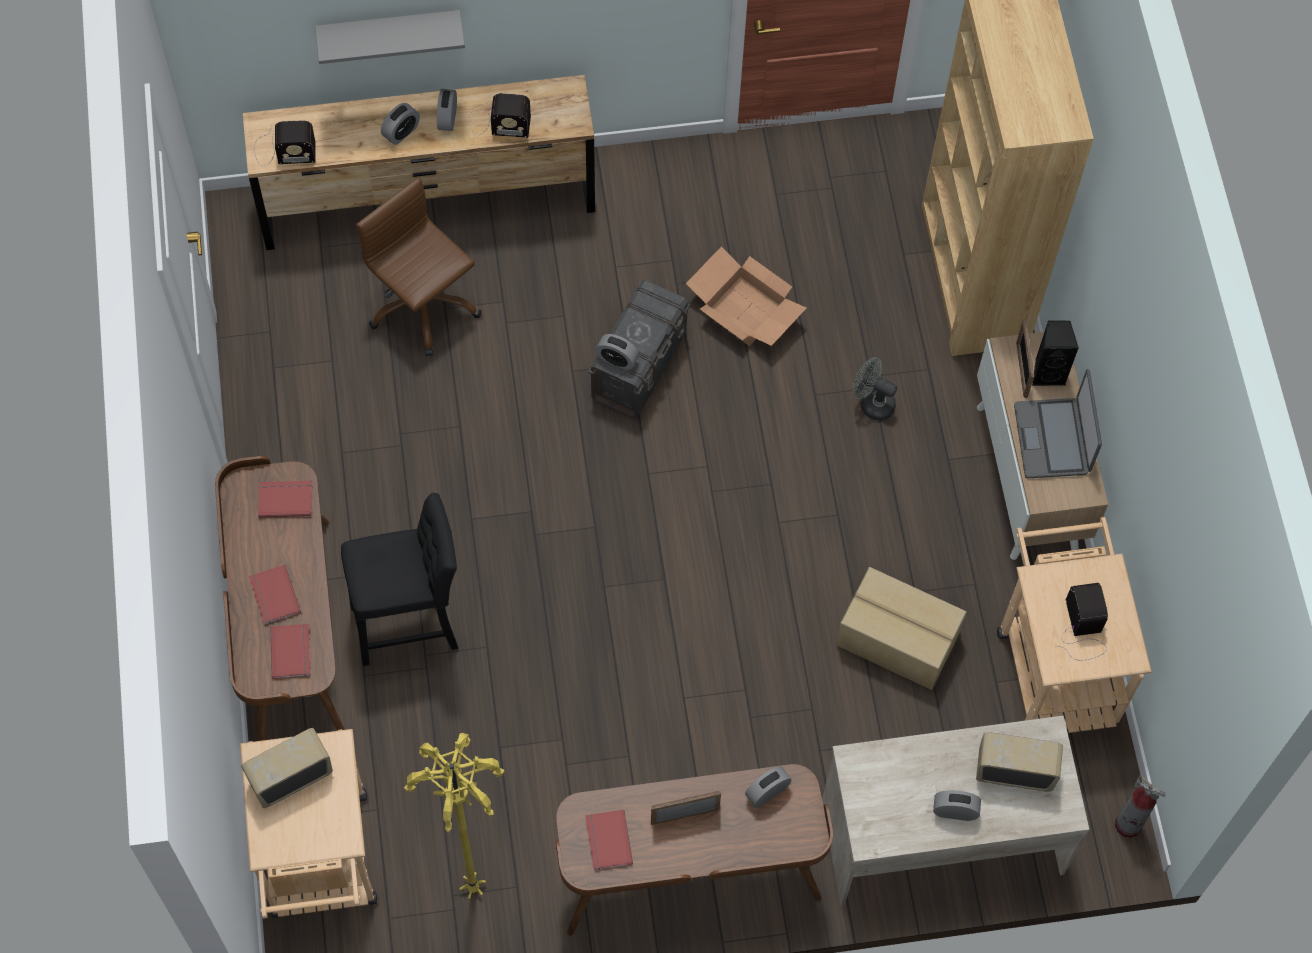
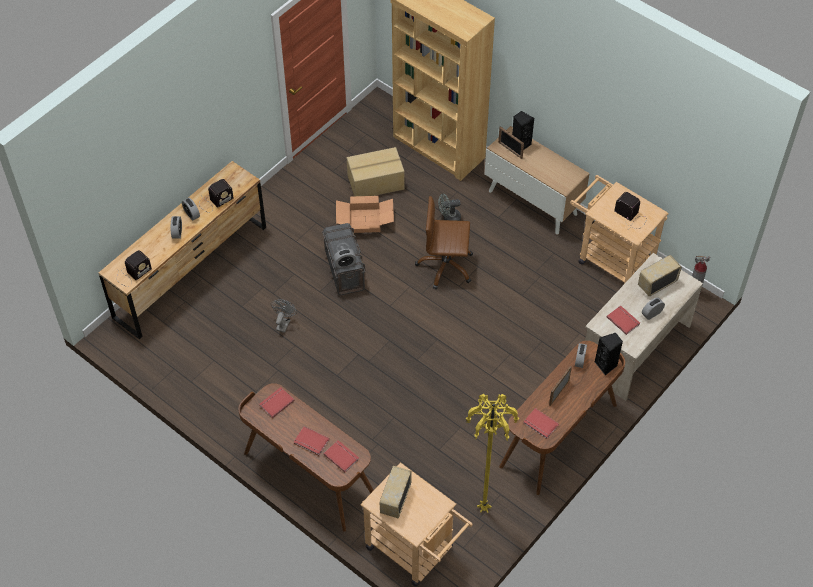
camera: 40 degrees left, 10 degrees down
(389, 31) = (150, 183): grey shelf -> none
(411, 624) = (354, 432): black stool -> none
(423, 306) = (231, 312): brown office chair -> brown office chair (445, 266)
(476, 380) = (284, 323): none -> grey fan
(798, 834) = (606, 365): none -> black speaker
(897, 640) = (547, 293): cardboard box -> cardboard box (376, 183)
(899, 785) = (623, 320): none -> red book
(1053, 439) = (546, 165): laptop -> none

